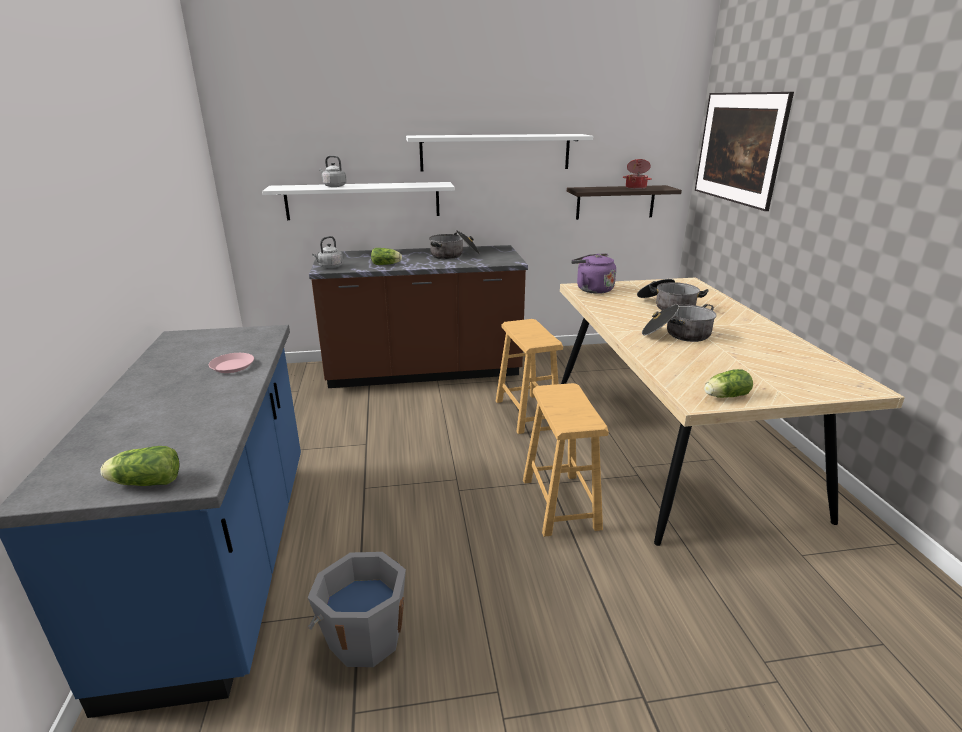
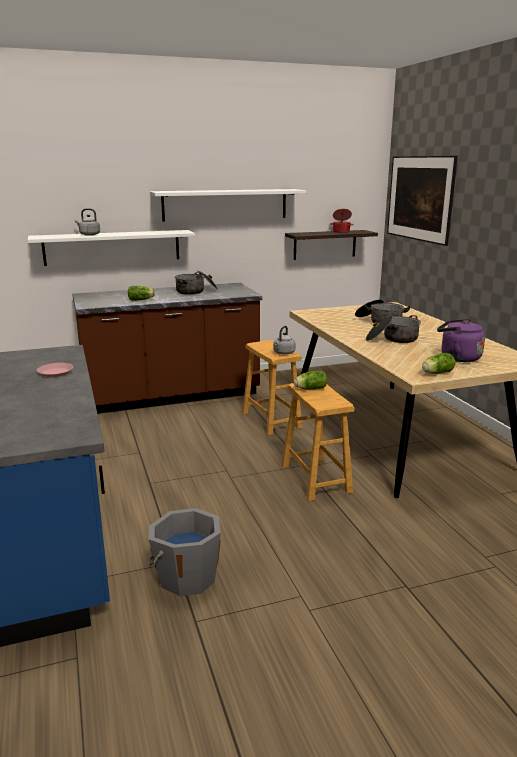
camera: 10 degrees left, 5 degrees down
(144, 482) = (41, 440): lettuce -> lettuce (309, 389)
(330, 267) = (91, 303): grey kettle -> grey kettle (283, 353)
(592, 289) = (317, 313): purple kettle -> purple kettle (457, 357)

